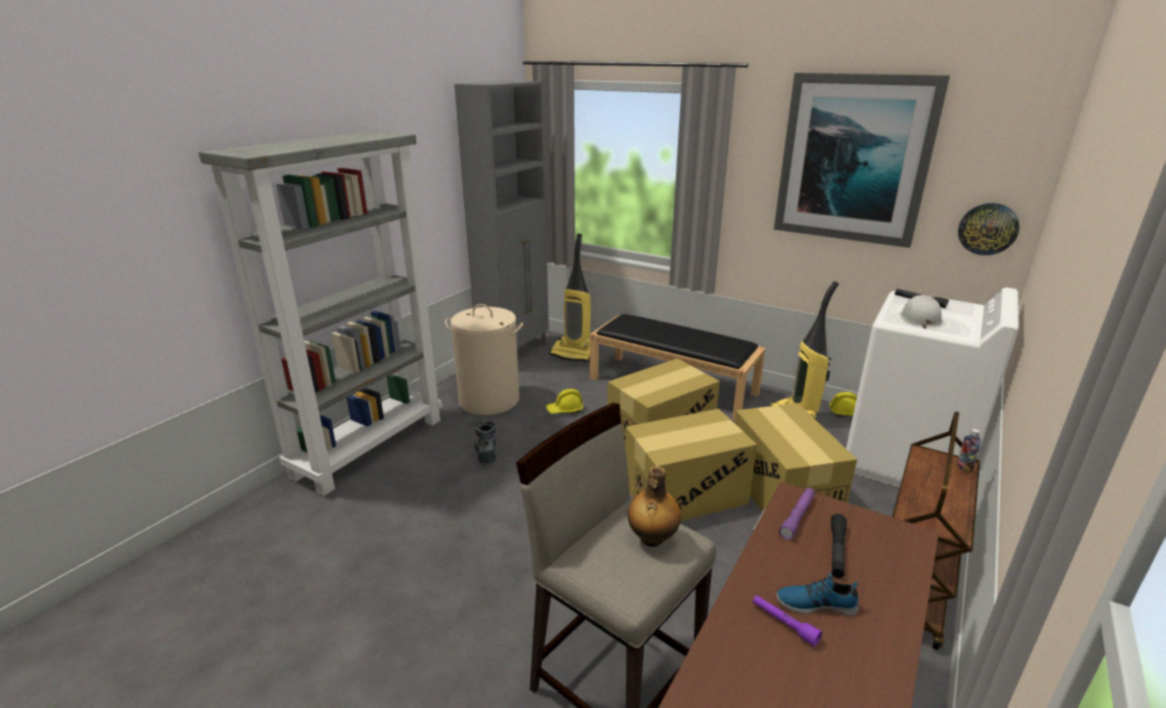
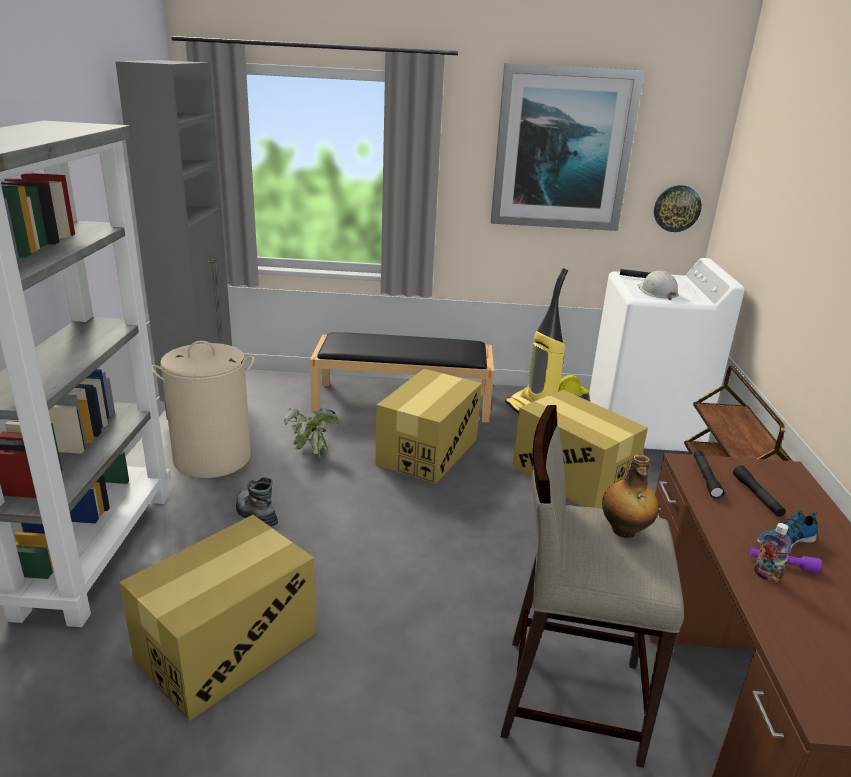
camera: 30 degrees left, 0 degrees up
(565, 410) = (311, 449): yellow hard hat -> potted plant
(574, 354) = (273, 388): vacuum cleaner -> none
(684, 494) = (494, 502): cardboard box -> cardboard box (227, 647)
(797, 517) = (706, 478): purple flashlight -> black flashlight
(964, 467) = (743, 412): bottle -> bottle (766, 576)

